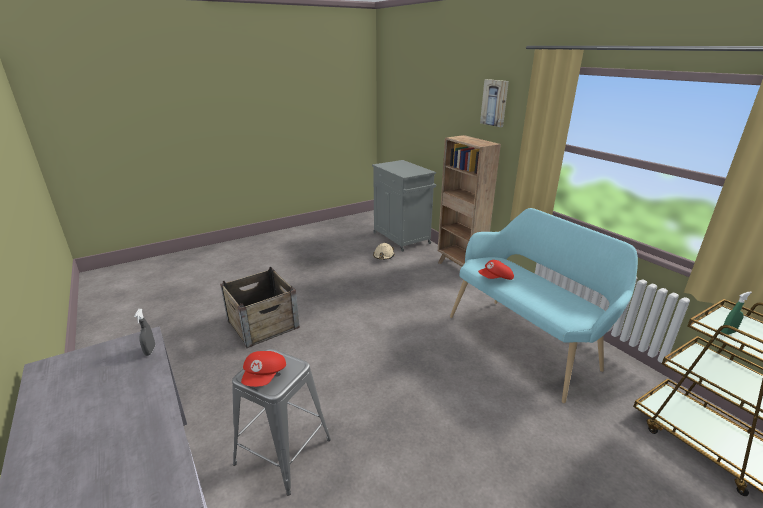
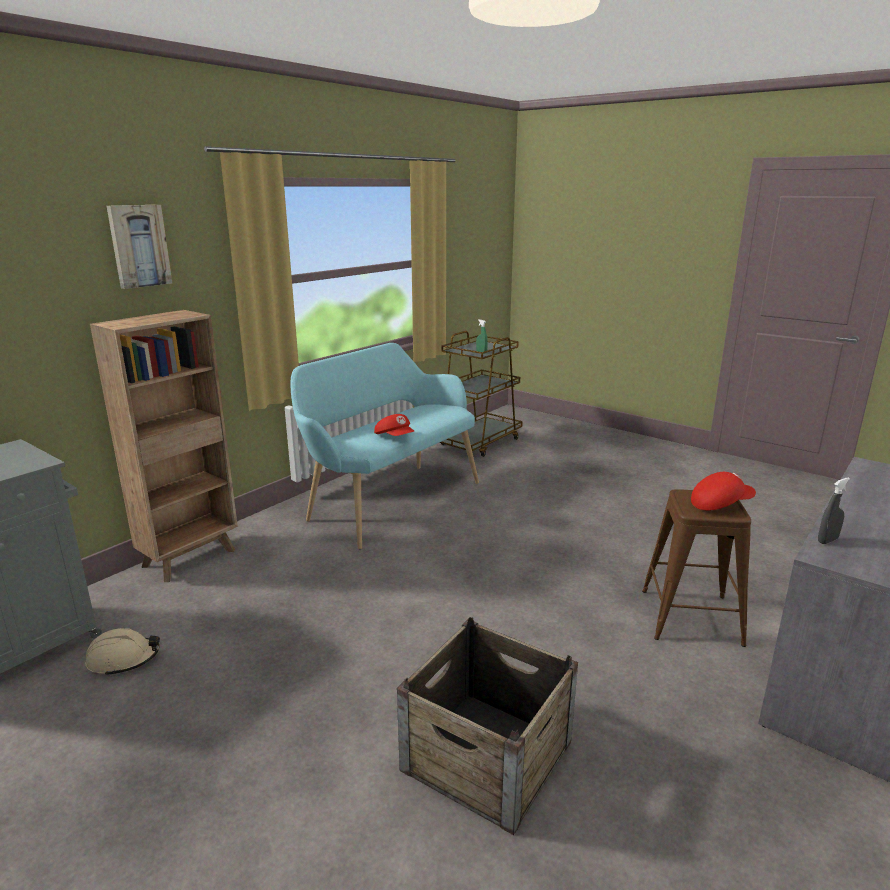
camera: 110 degrees left, 5 degrees down
(283, 451) = (691, 617): grey stool -> brown stool

